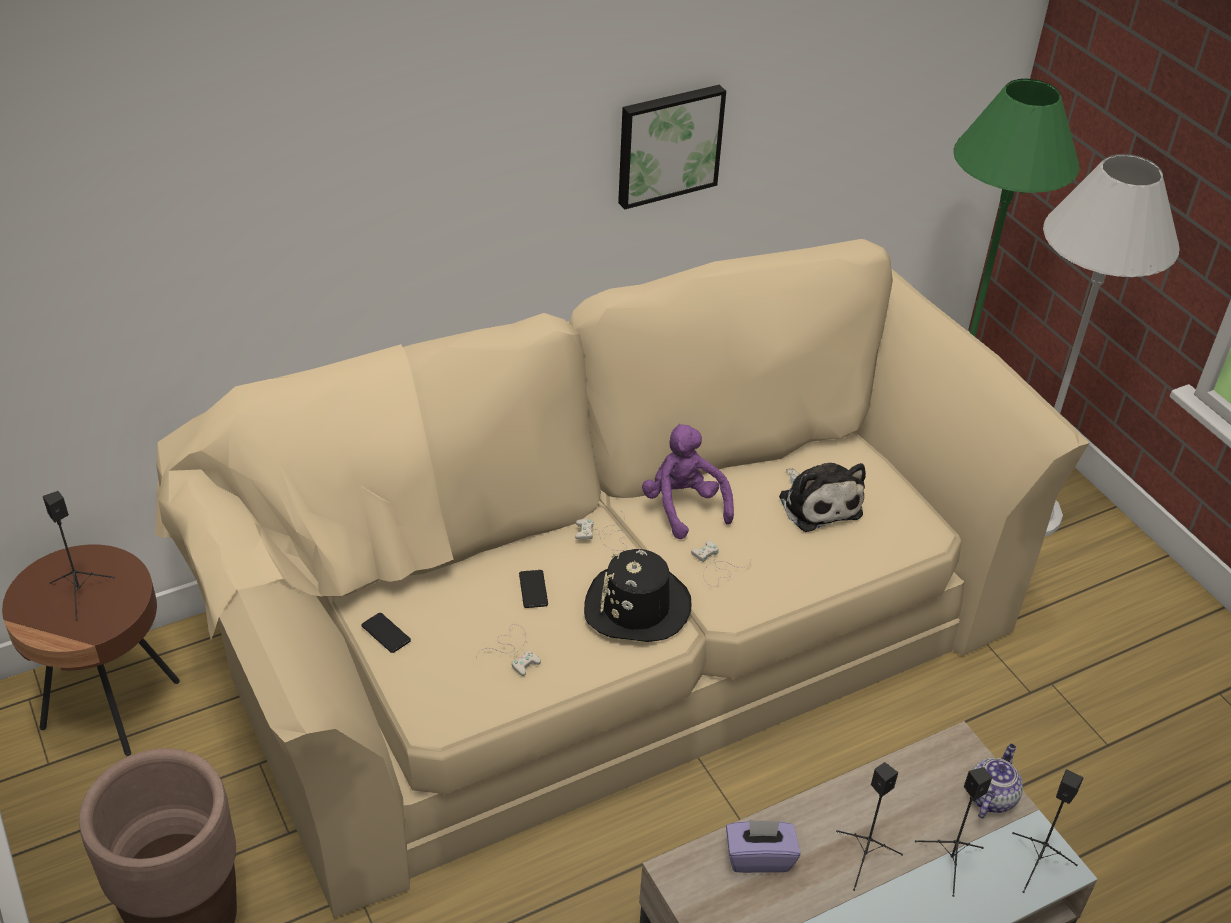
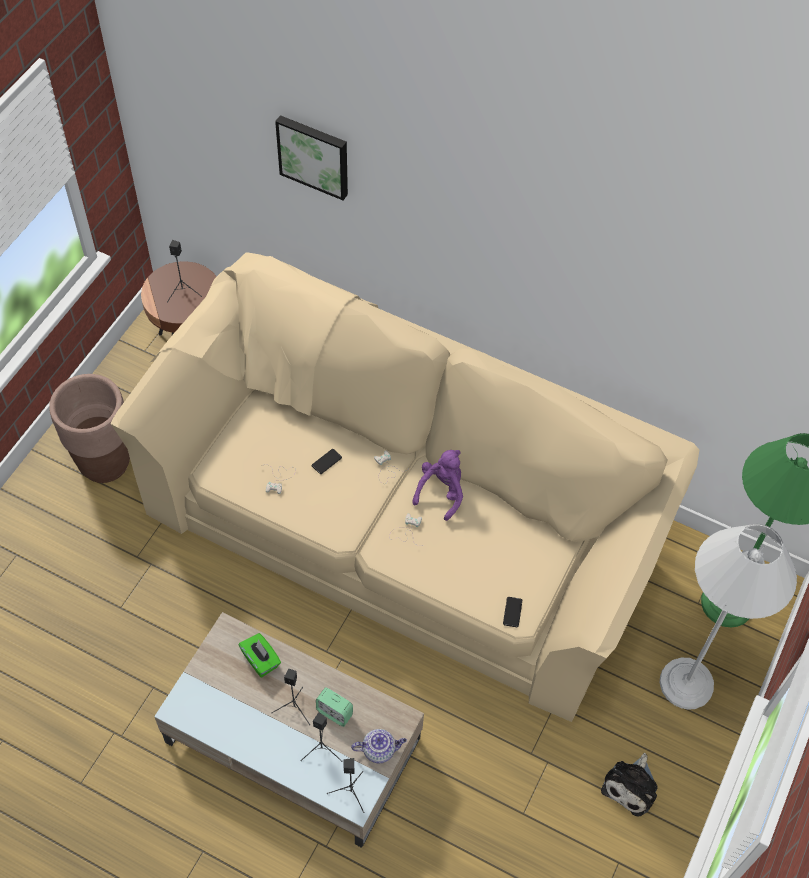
camera: 55 degrees right, 15 degrees up
(386, 633) = (248, 420): phone -> phone (512, 612)
(636, 607) = (349, 512): black hat -> none
(668, 144) = (575, 303): picture -> picture (314, 155)
(759, 857) = (261, 660): purple tissue box -> green tissue box
(818, 503) = (501, 554): plush toy -> plush toy (631, 786)
(902, 815) = (334, 712): none -> alarm clock

